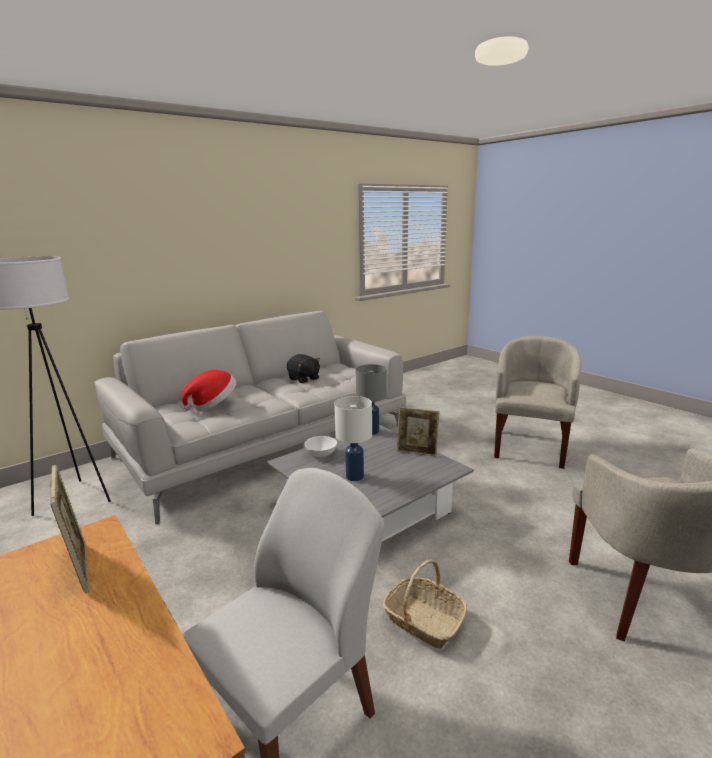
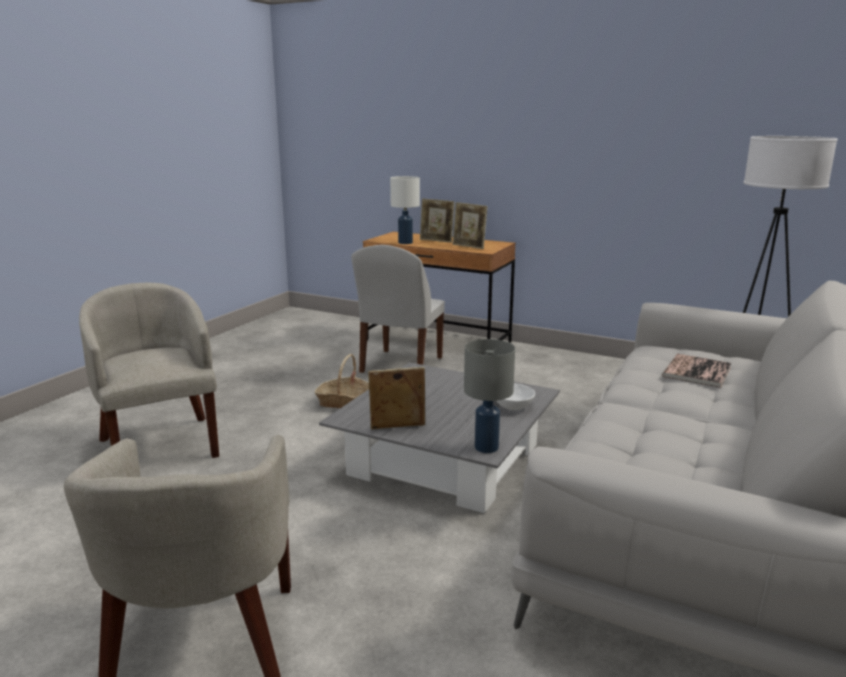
camera: 155 degrees right, 0 degrees up
(62, 650) = (436, 241): none -> picture frame
(213, 405) = (697, 371): hat -> book
(304, 379) = (691, 446): black plush toy -> none
(354, 476) = (448, 392): white table lamp -> white table lamp (405, 242)

